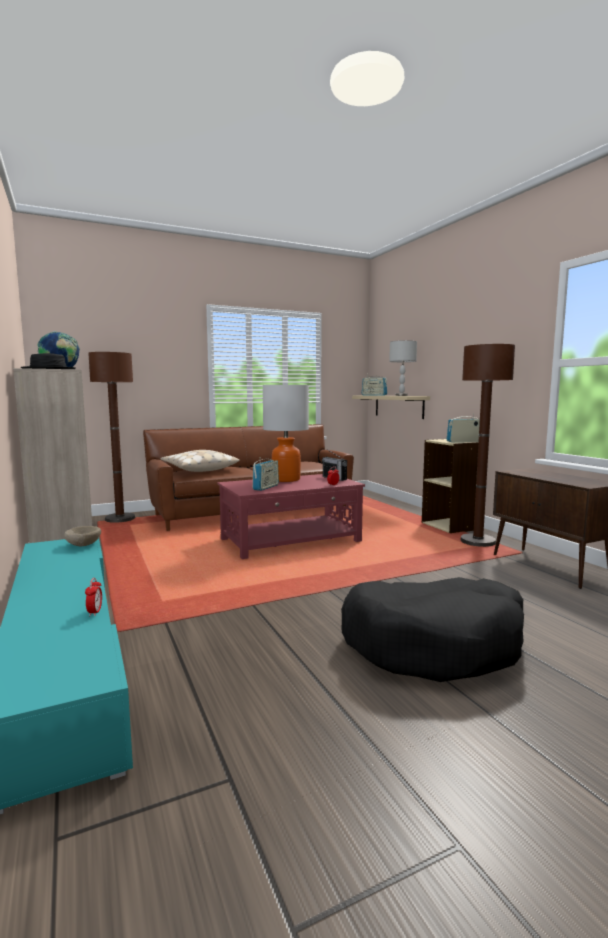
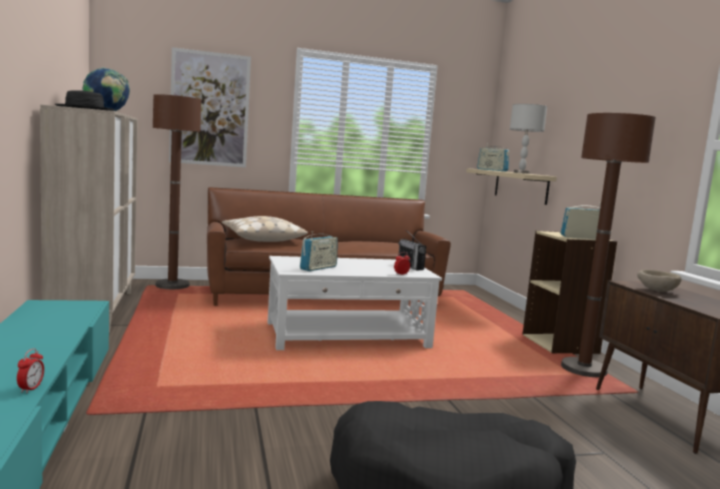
camera: 10 degrees right, 0 degrees up
(82, 545) = (83, 309): beige bowl -> beige bowl (655, 291)
(136, 361) = (210, 109): none -> picture
(286, 479) = (350, 261): table lamp -> none
(291, 540) = (348, 336): red coffee table -> white coffee table

